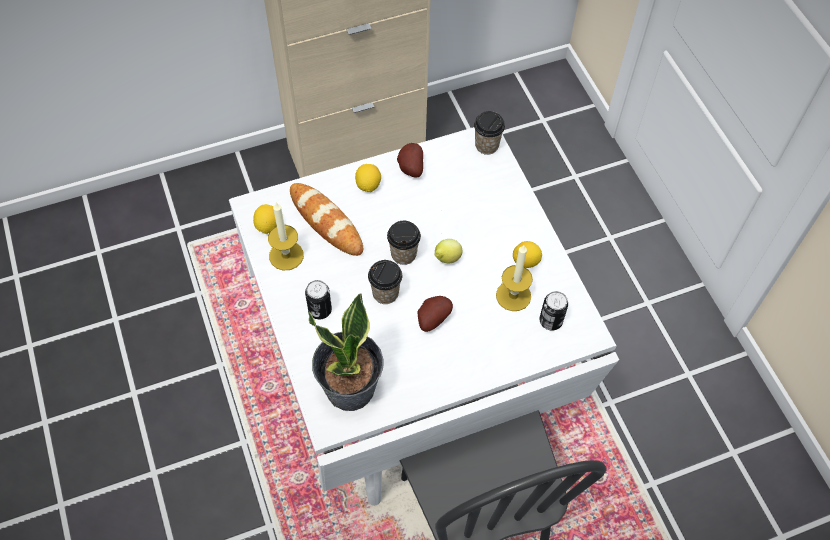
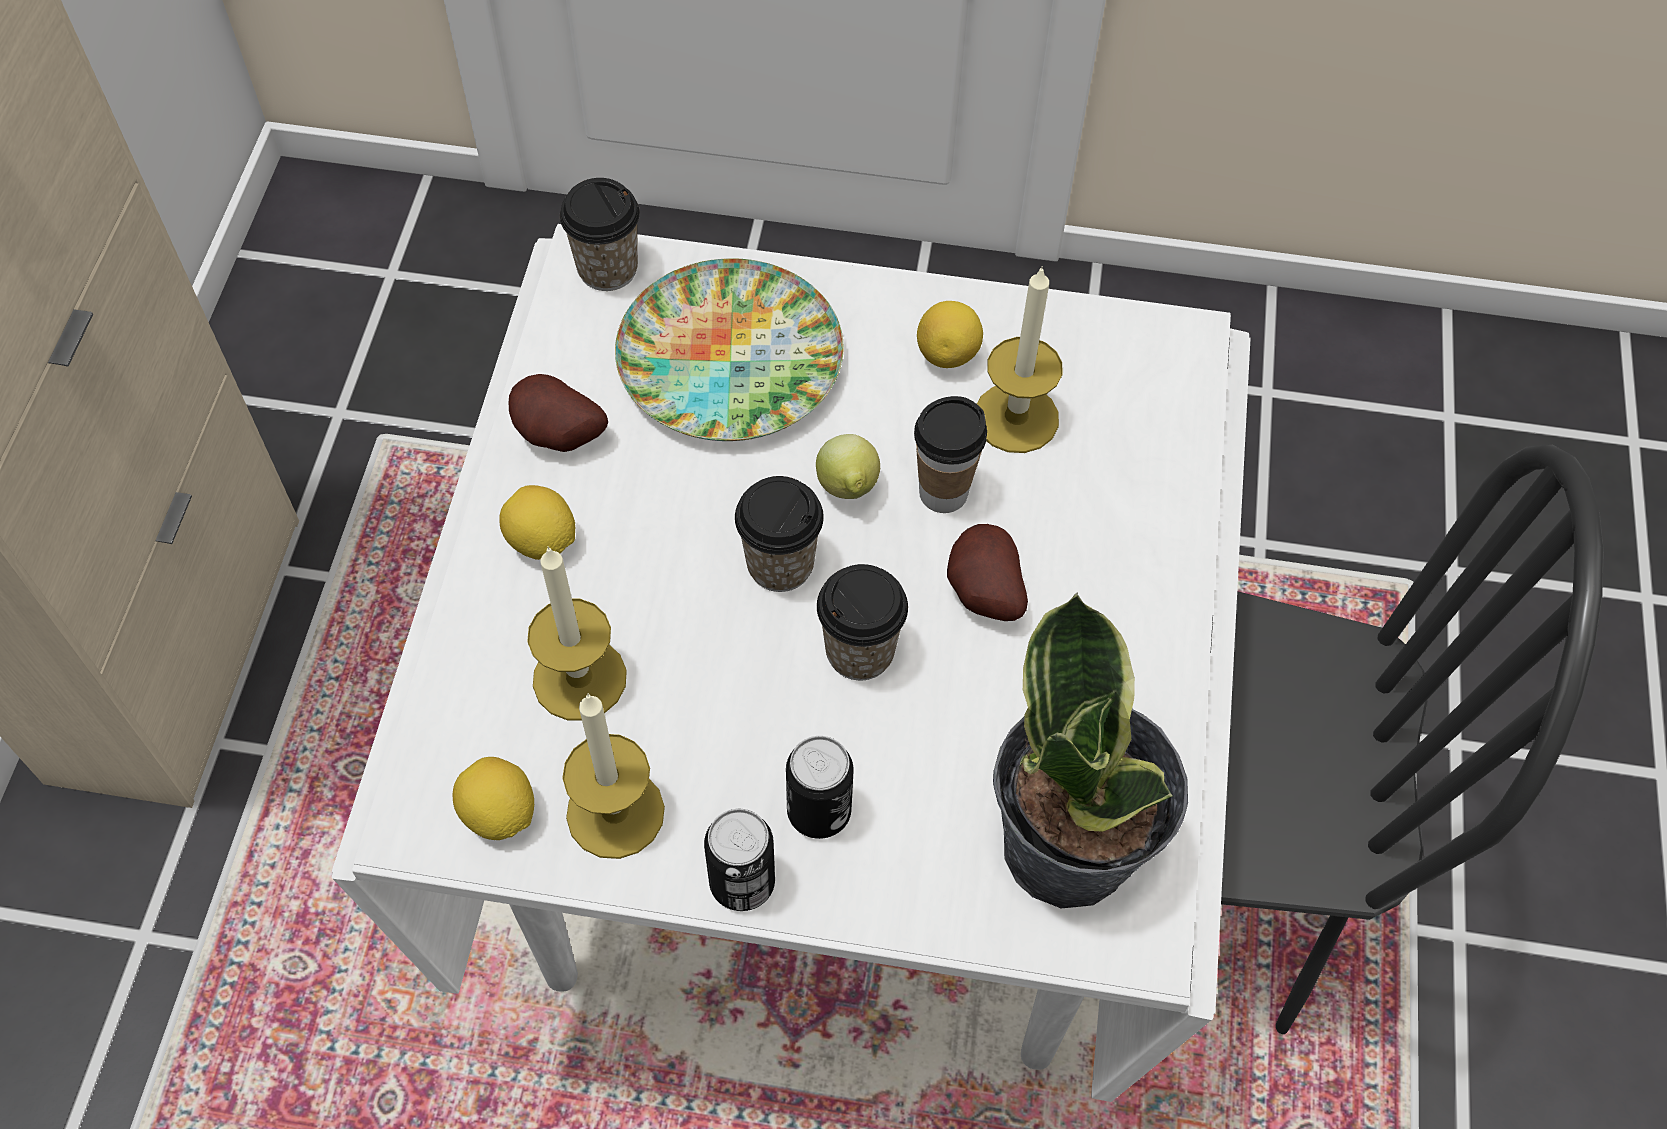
camera: 60 degrees left, 0 degrees up
(326, 221) = (579, 678): bread -> candle
(465, 288) = (943, 493): none -> cup
(474, 200) = (731, 362): none -> plate
(550, 321) = (1115, 386): can -> can (742, 882)

